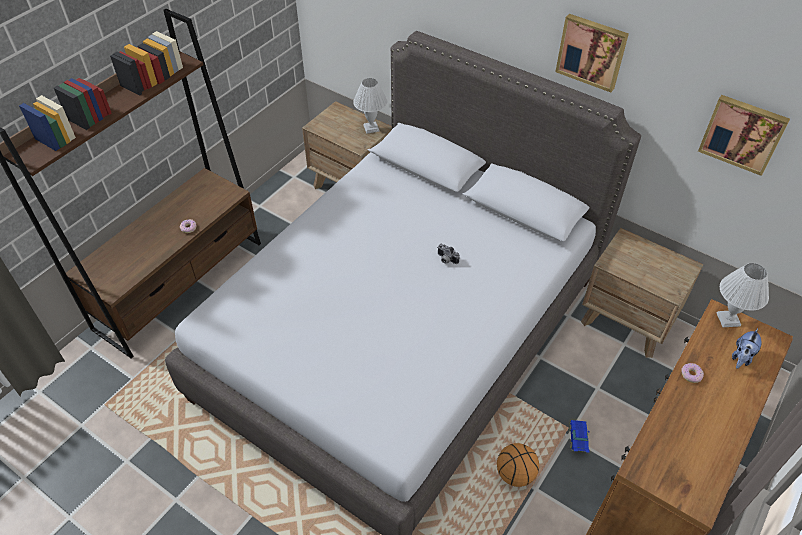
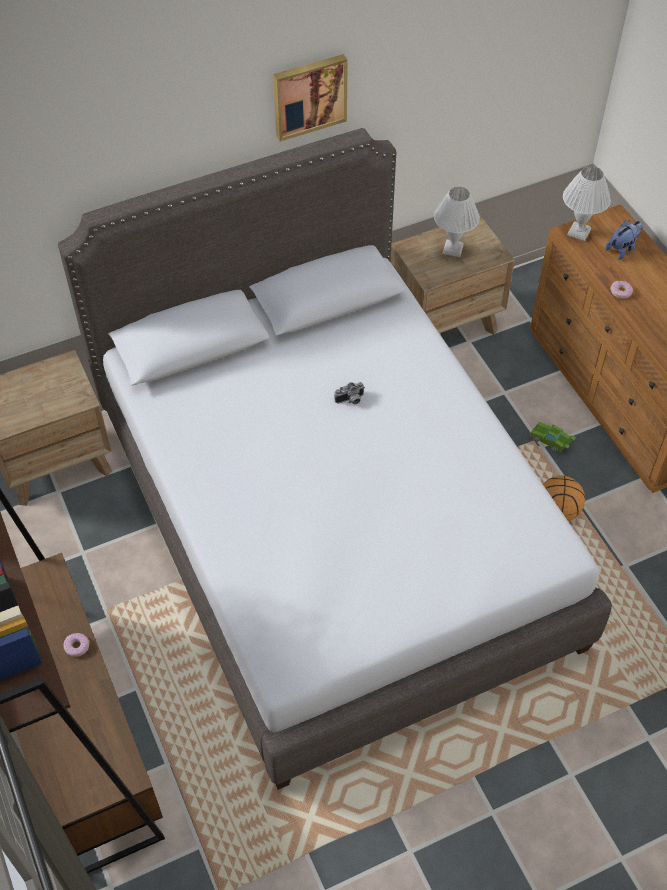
camera: 60 degrees left, 5 degrees up
(371, 128) = (58, 372): white table lamp -> white table lamp (453, 249)
(578, 440) = (551, 441): blue toy car -> green toy car
(741, 357) = (622, 249): plush toy -> plush toy turned 105 degrees counterclockwise
(743, 133) = (476, 73): picture -> none

